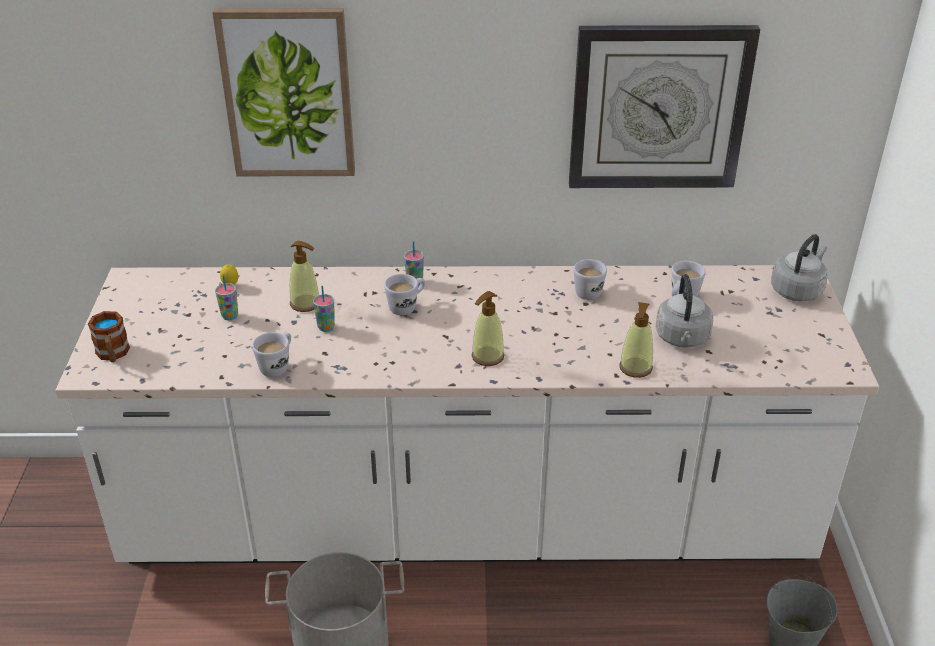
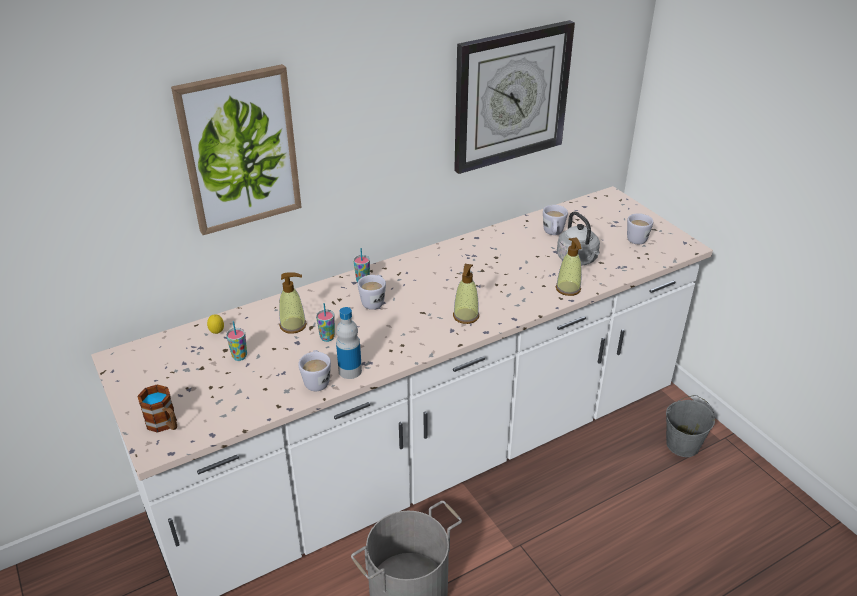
camera: 30 degrees left, 0 degrees up
(317, 369) = (350, 371): none -> bottle
(590, 291) = (491, 247): white mug -> white mug (635, 237)
(797, 290) = (615, 206): grey kettle -> none

